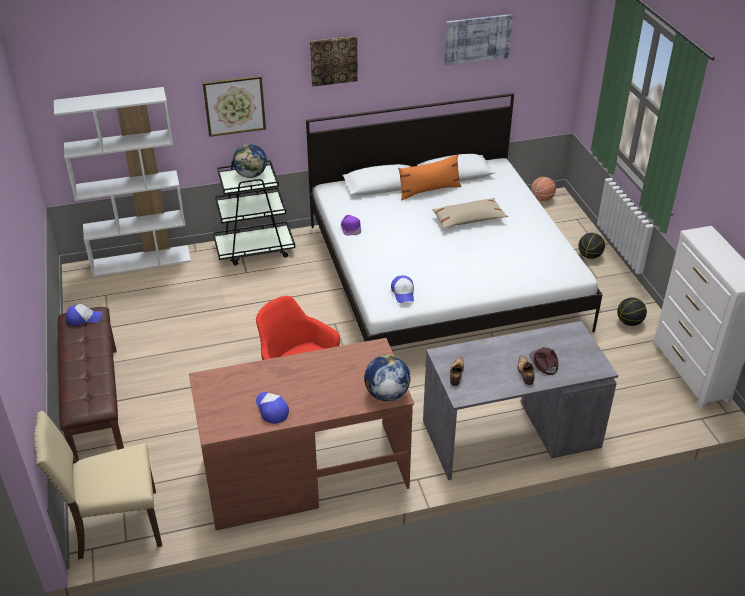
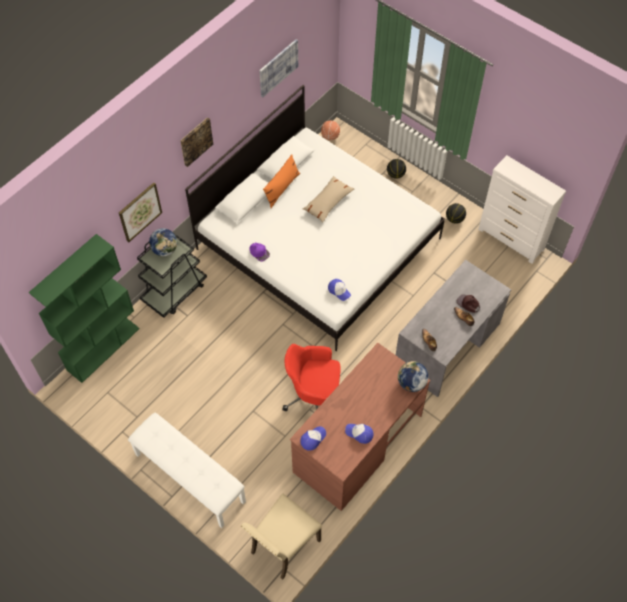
camera: 35 degrees left, 20 degrees up
(84, 318) = (151, 431): cap -> cap (313, 439)
(95, 404) = (189, 478): brown bench -> white bench
(141, 261) = (103, 348): white bookcase -> green bookcase

